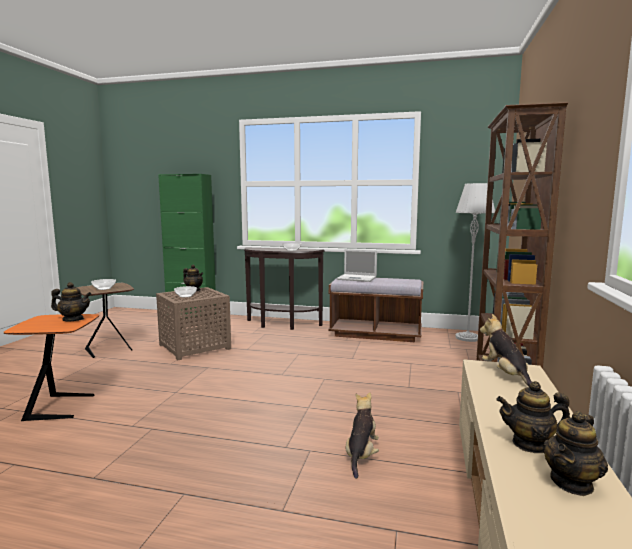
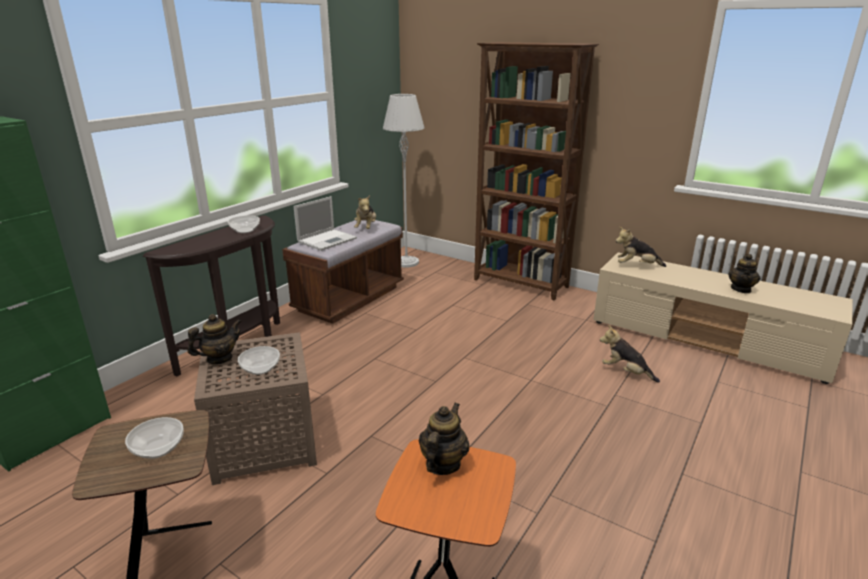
camera: 70 degrees left, 15 degrees up
(396, 281) = (366, 228): none -> plush toy
(572, 483) = (780, 293): teapot -> none

